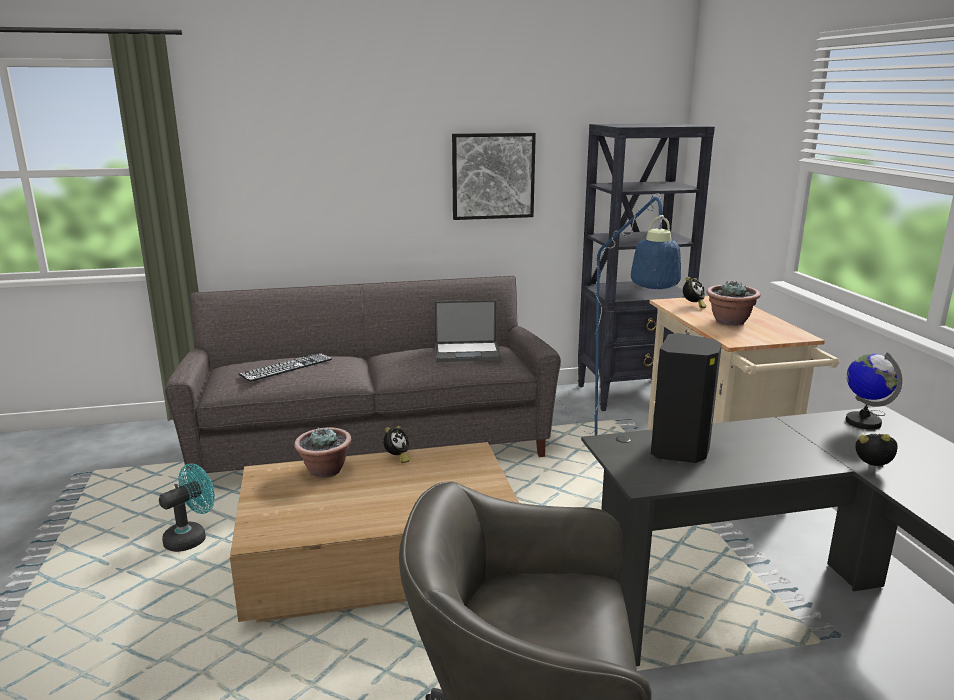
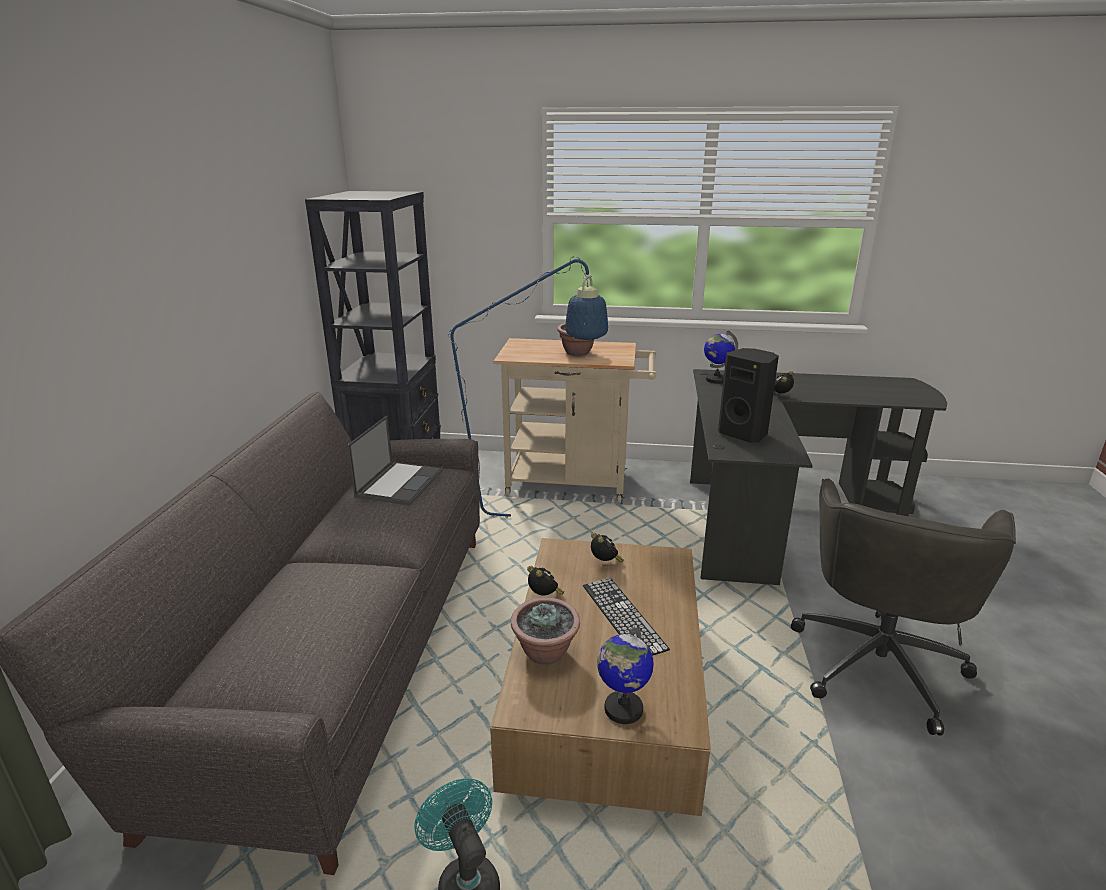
camera: 70 degrees left, 5 degrees up
(268, 511) = (623, 709): none -> globe
(286, 367) = (310, 616): keyboard -> keyboard (623, 616)
(493, 176) = (250, 278): picture -> none
(693, 306) = (527, 353): alarm clock -> alarm clock (605, 563)

